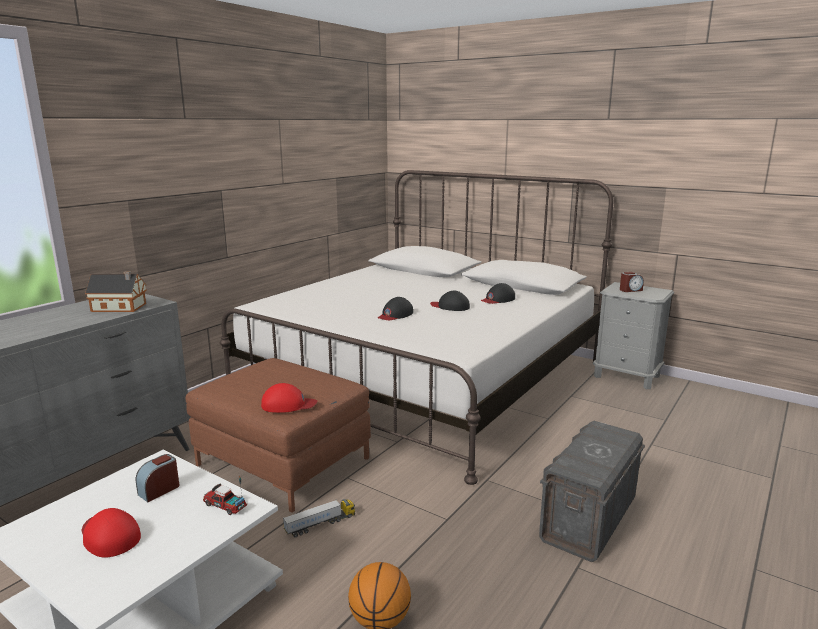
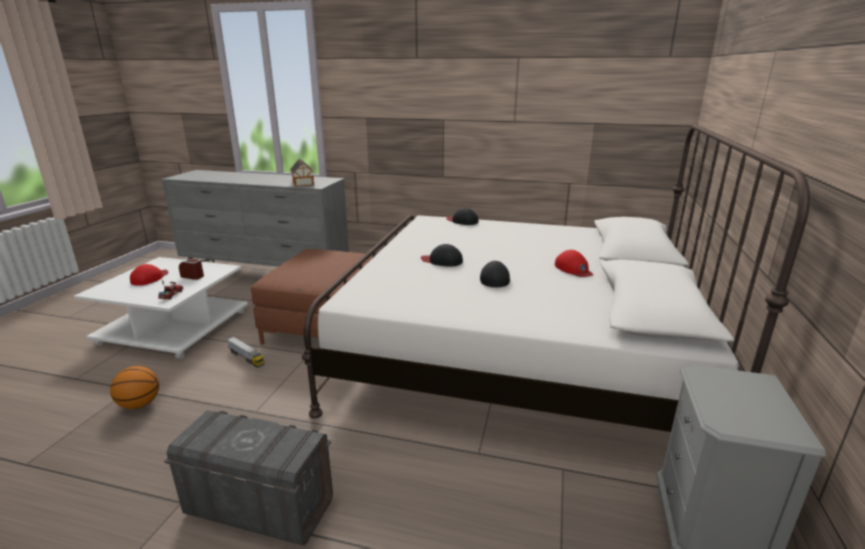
camera: 70 degrees right, 5 degrees up
(288, 404) = (281, 275): red cap -> red cap (573, 269)
(498, 299) = (552, 298): black cap -> black cap (462, 221)
(630, 290) = (735, 393): alarm clock -> none

